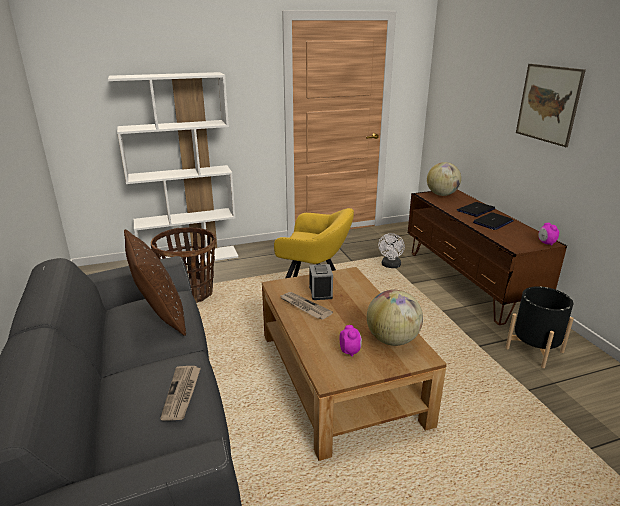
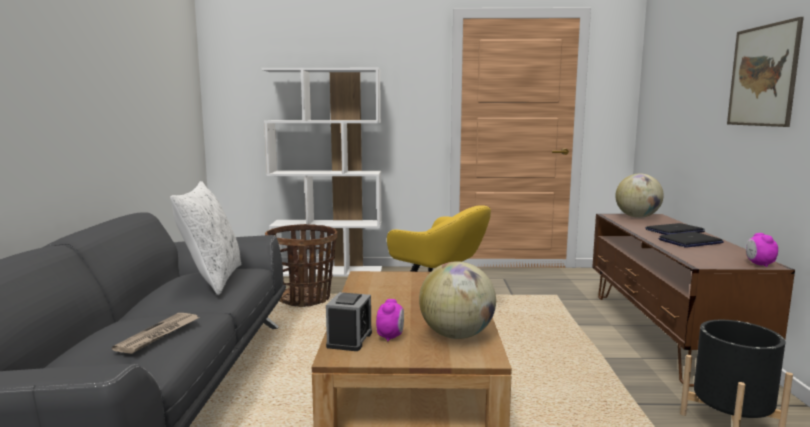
camera: 20 degrees right, 15 degrees down
(160, 317) = (212, 280): brown pillow -> white pillow
(304, 307) = (376, 294): newspaper -> none
(320, 292) = (409, 286): alarm clock -> alarm clock (349, 339)
(390, 266) = (560, 305): white fan -> none

